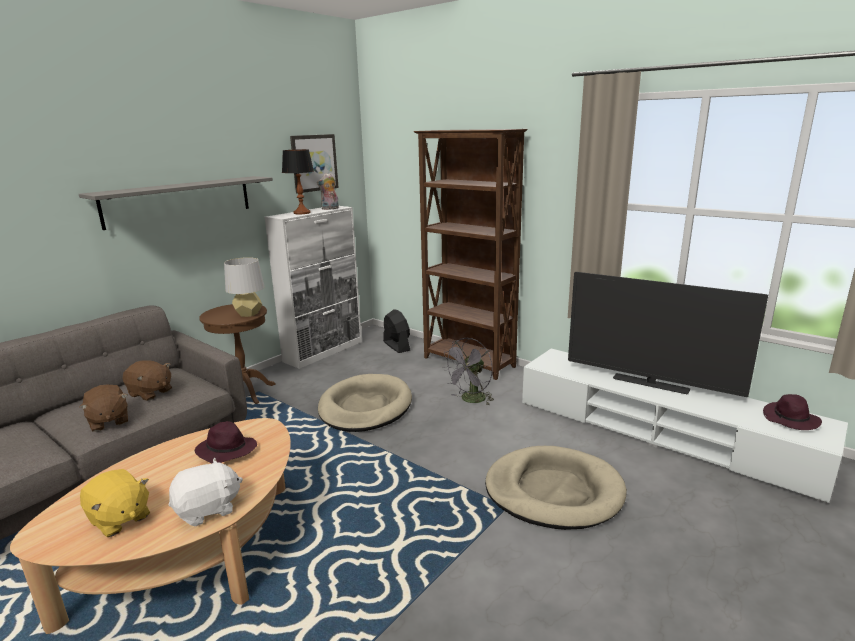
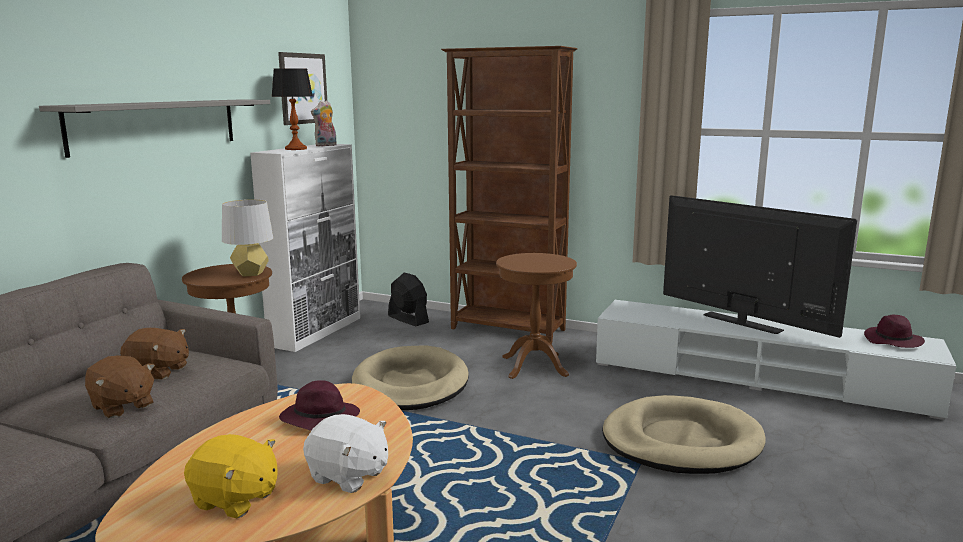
camera: 15 degrees left, 5 degrees down
(208, 509) = (348, 476): white plush toy -> white plush toy turned 75 degrees clockwise
(470, 400) = (534, 366): grey fan -> brown side table
(650, 384) = (742, 323): television -> television turned 150 degrees counterclockwise

